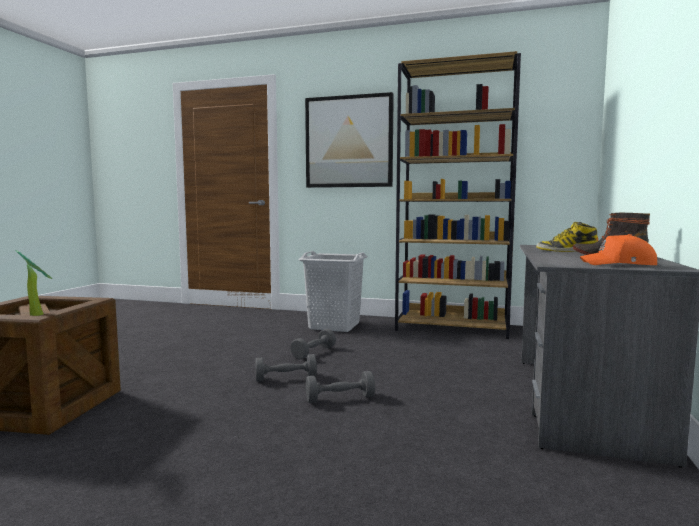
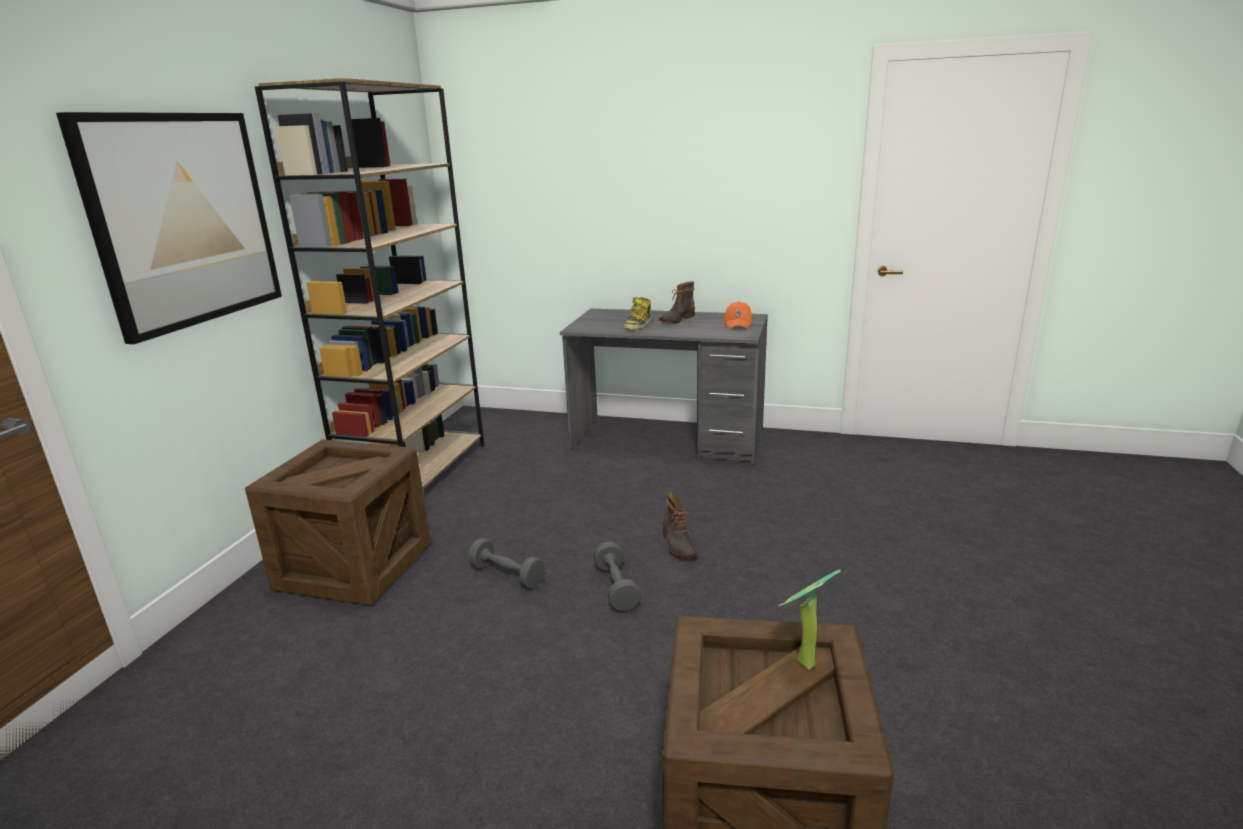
camera: 90 degrees left, 15 degrees up
(334, 326) = (354, 566): grey laundry basket -> crate
(340, 399) = (677, 545): grey dumbbell -> boot

